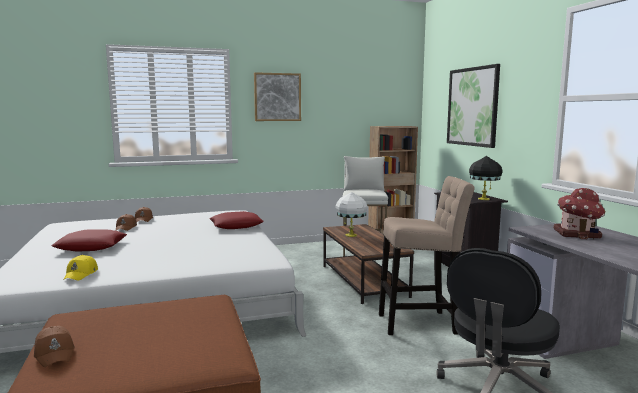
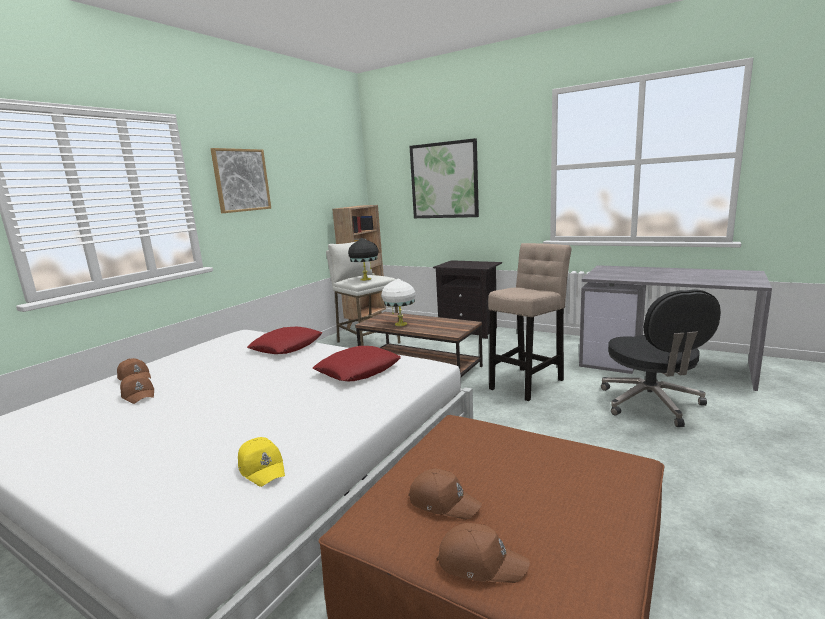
camera: 40 degrees left, 5 degrees up
(91, 246) = (162, 434): red pillow -> red pillow (358, 370)
(107, 326) = (443, 502): none -> brown cap
(483, 199) = (484, 264): black table lamp -> black table lamp (365, 279)
(577, 234) = (626, 273): toy house -> none

